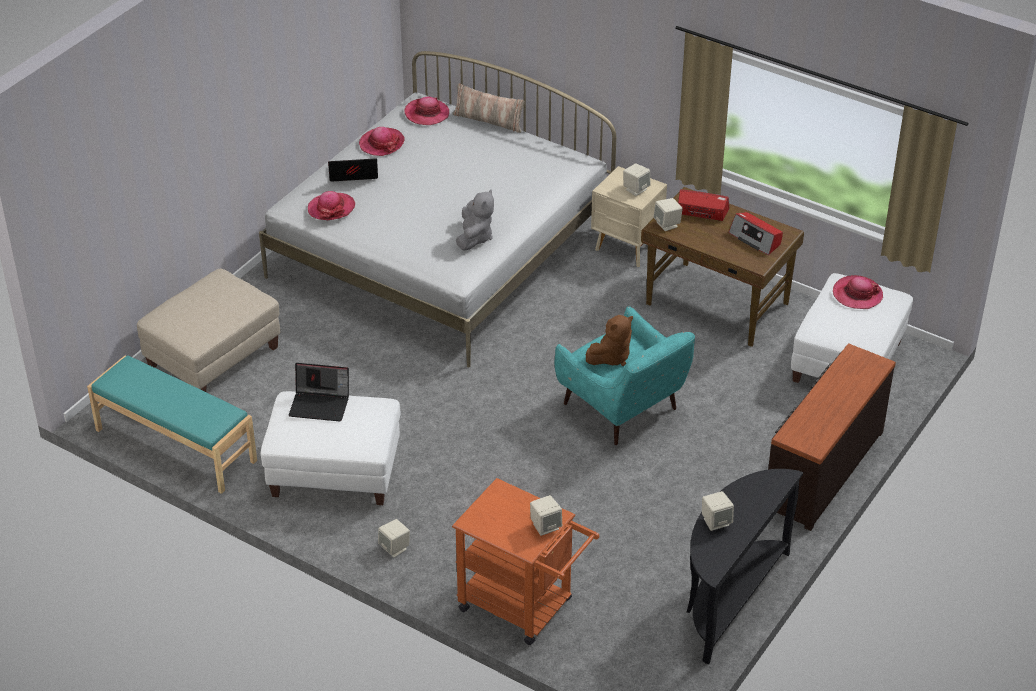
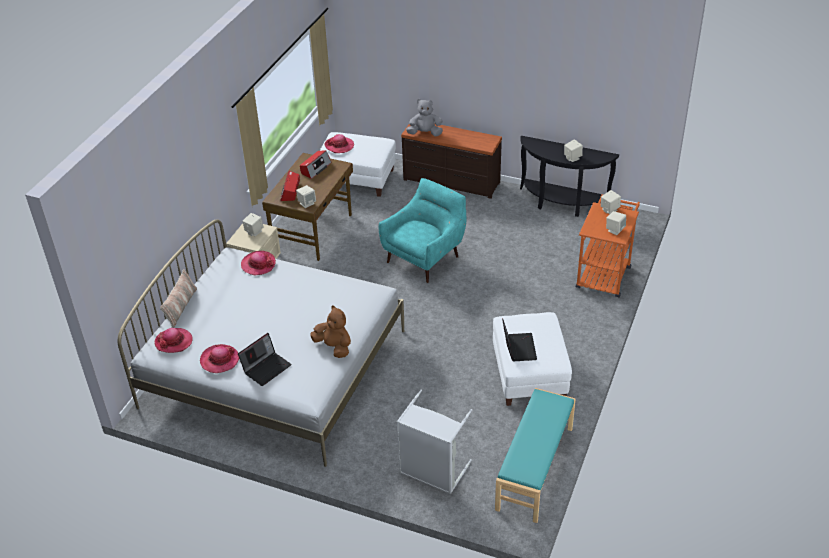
camera: 100 degrees left, 0 degrees up
(213, 358) = (432, 472): beige ottoman -> grey laundry basket
(331, 208) = (314, 370): hat -> hat (258, 264)
(352, 175) = (266, 368): laptop -> laptop turned 120 degrees counterclockwise
(395, 548) = (583, 334): beige speaker -> beige speaker (615, 230)
(474, 238) = (336, 289): grey plush toy -> grey plush toy (425, 133)
(611, 357) = (421, 233): brown plush toy -> brown plush toy (334, 347)

